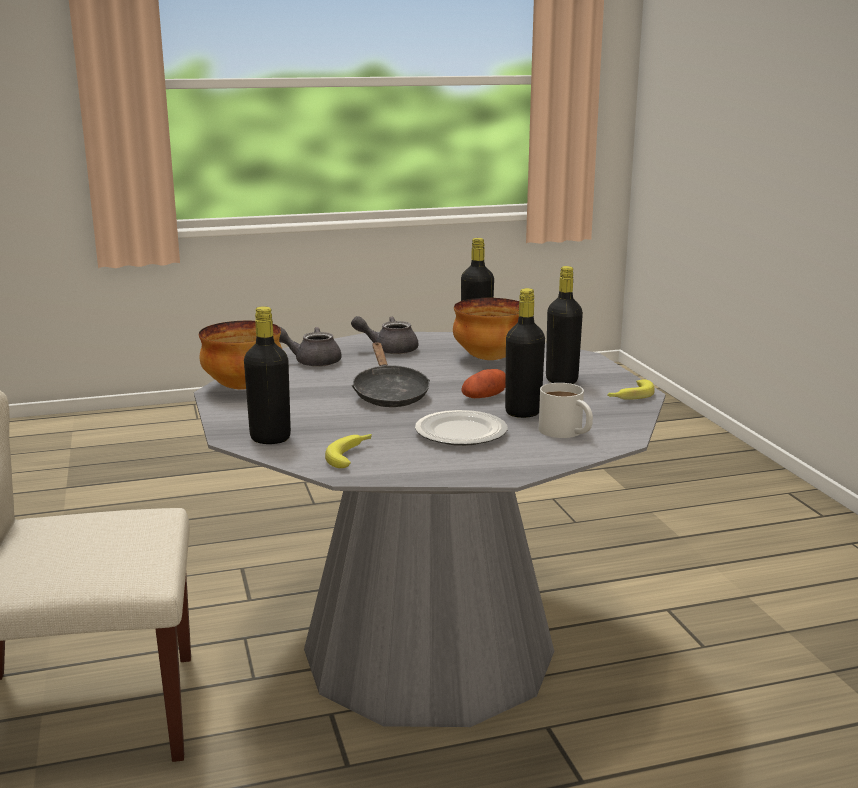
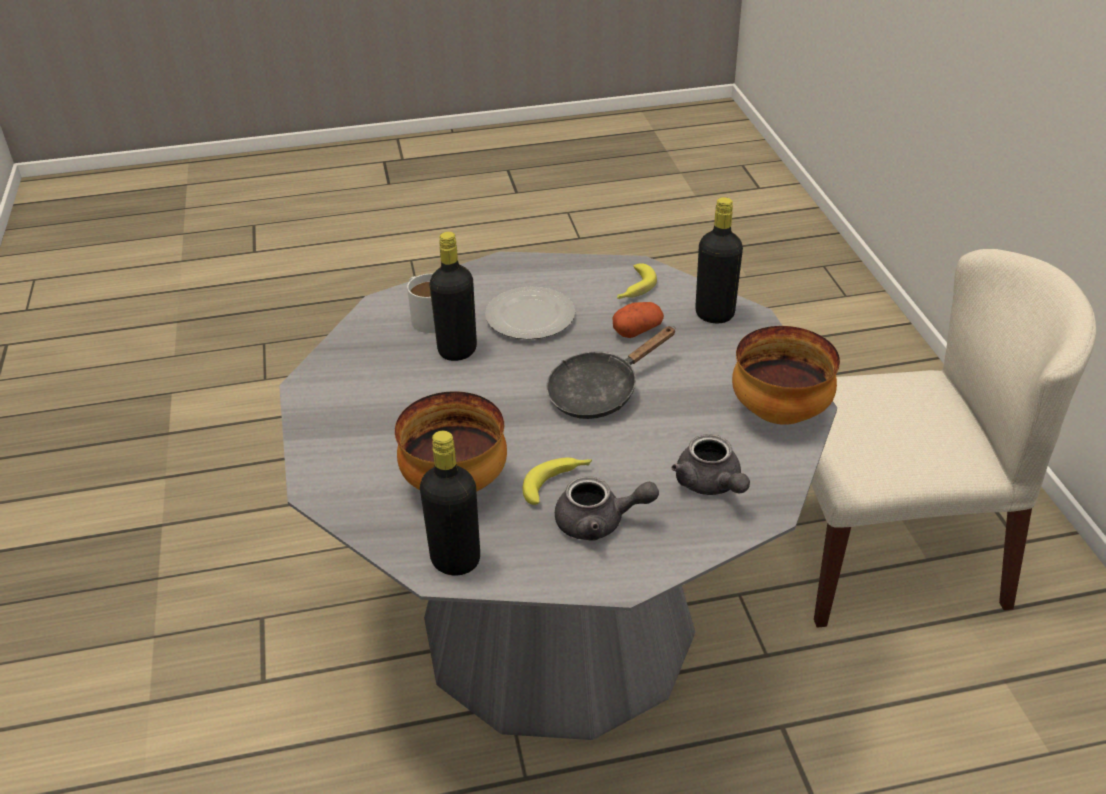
camera: 175 degrees left, 20 degrees up
(311, 361) = (711, 485): grey teapot -> grey teapot turned 60 degrees clockwise
(389, 394) = (599, 392): black frying pan -> black frying pan turned 120 degrees counterclockwise
(484, 397) = (490, 382): potato -> potato (637, 330)
(561, 380) = (383, 418): black bottle -> none
(629, 396) = (325, 379): banana -> banana (557, 483)

